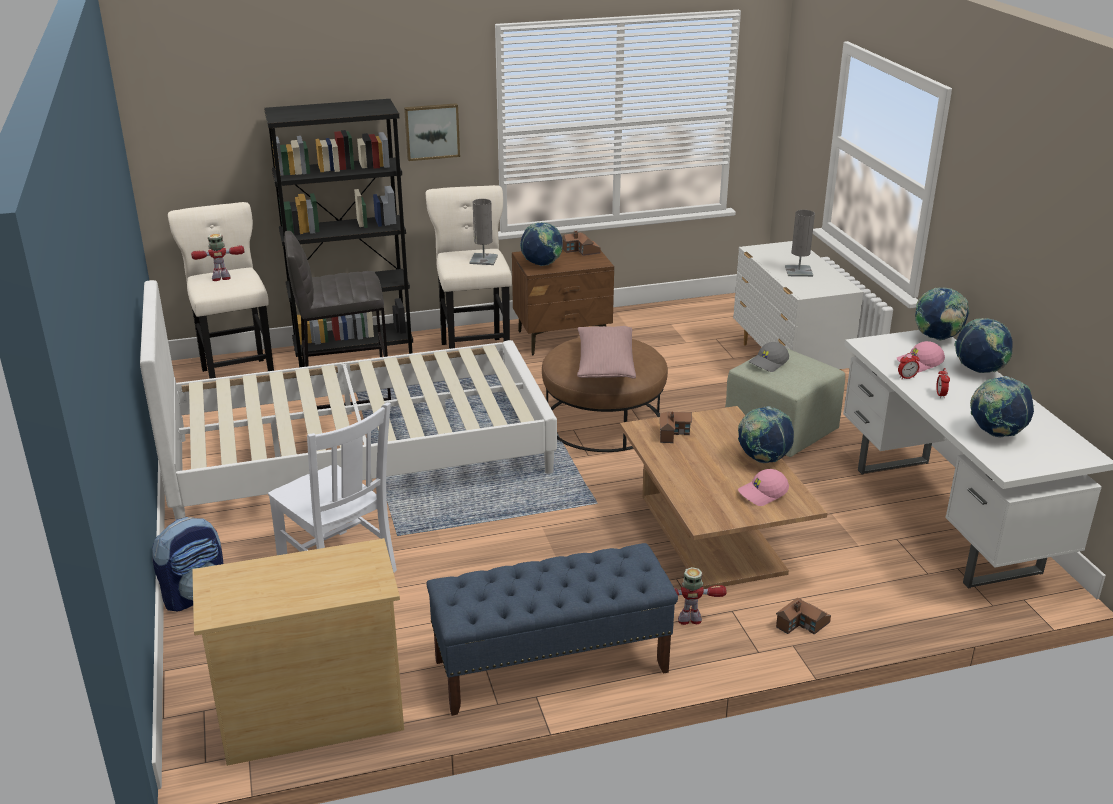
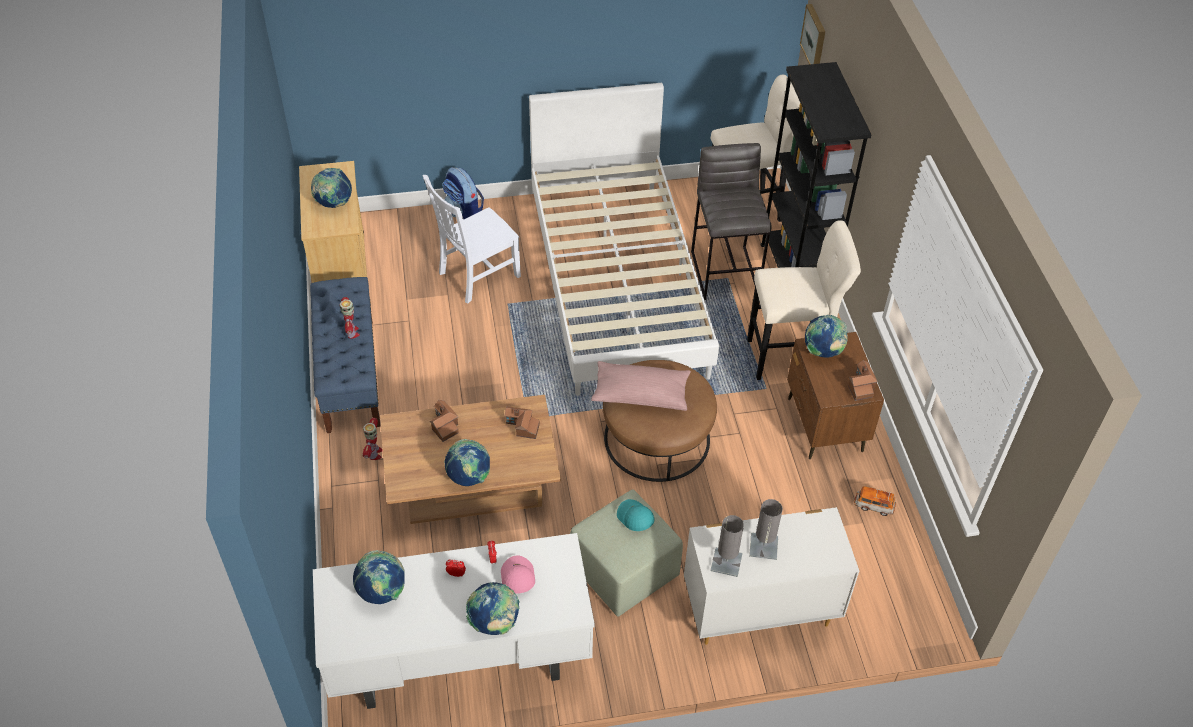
camera: 95 degrees right, 20 degrees up
(221, 278) = (751, 138): toy robot -> toy robot (352, 332)
(431, 131) = (883, 189): picture -> picture (815, 37)
(483, 259) = (790, 294): grey table lamp -> grey table lamp (726, 562)
(650, 319) = (873, 506): none -> toy car
(763, 494) = (420, 466): pink cap -> none
(769, 363) = (634, 518): grey cap -> turquoise cap
(802, 624) = (352, 519): toy house -> toy house (444, 425)
(937, 338) = (567, 611): globe -> globe (334, 204)

